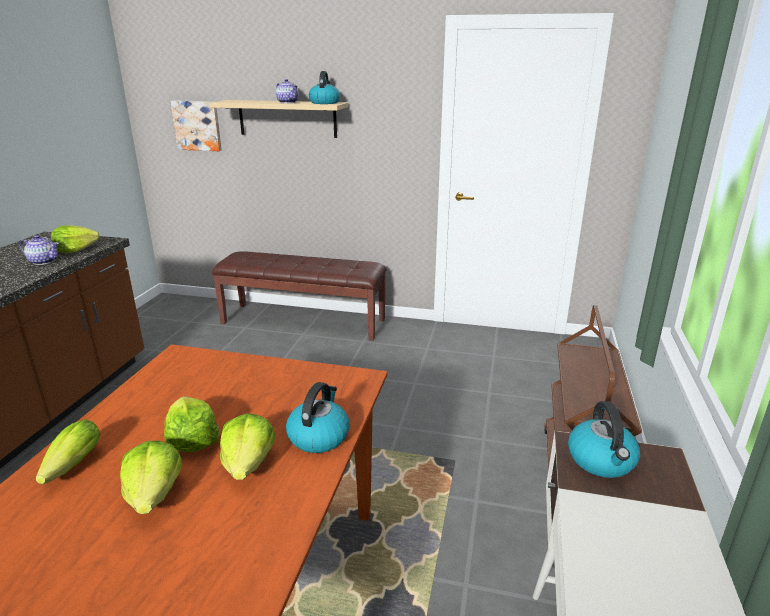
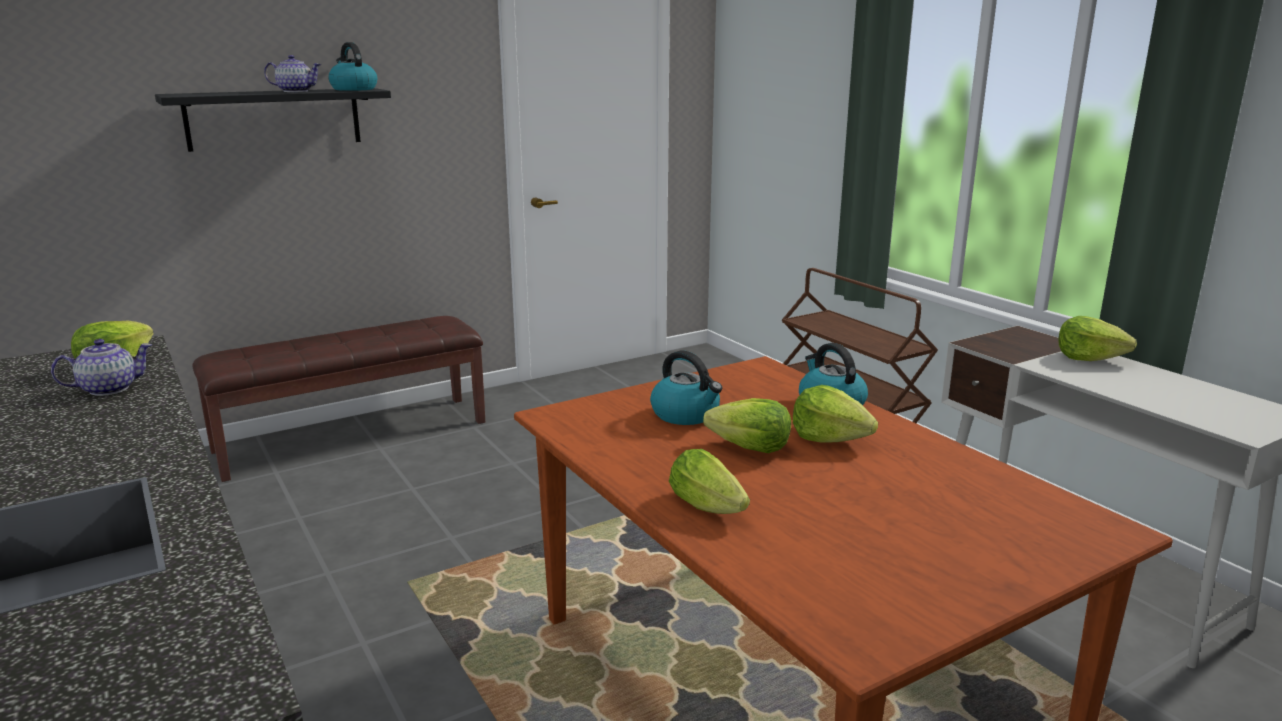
camera: 45 degrees left, 5 degrees down
(154, 494) = (819, 481): lettuce -> lettuce (1088, 358)
(197, 125) = (90, 143): picture -> none
(287, 118) = (274, 118): beige shelf -> black shelf
(601, 461) = (1002, 345): kettle -> kettle (686, 414)

